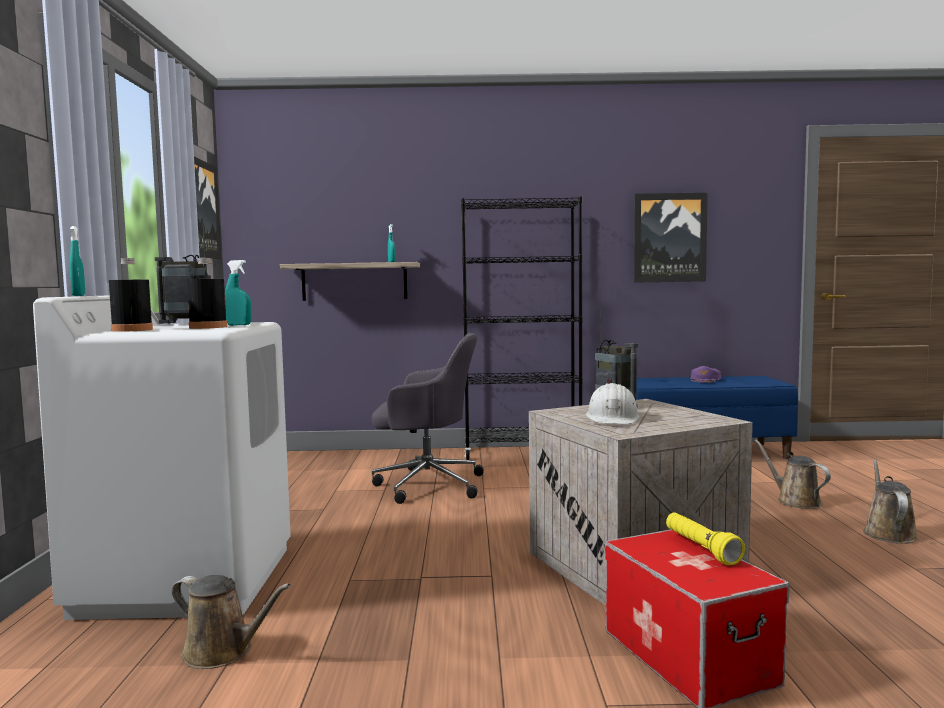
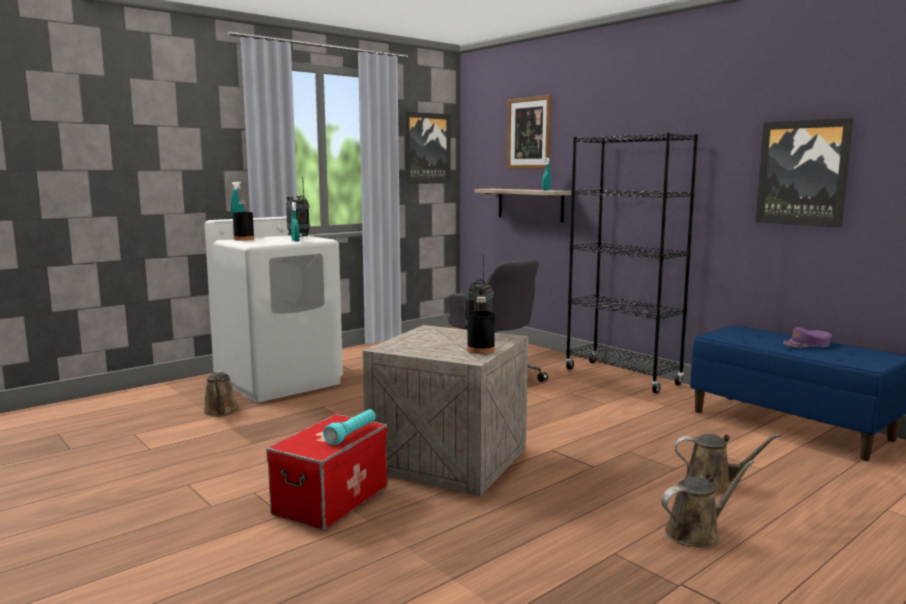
camera: 50 degrees right, 5 degrees up
(208, 327) = (273, 241): black bottle -> black bottle (480, 350)
(347, 197) = (529, 133): none -> picture
(613, 418) = (428, 340): white hard hat -> none
(701, 549) = (351, 434): yellow flashlight -> turquoise flashlight
(795, 501) = (713, 484): brown watering can -> brown watering can turned 75 degrees clockwise

